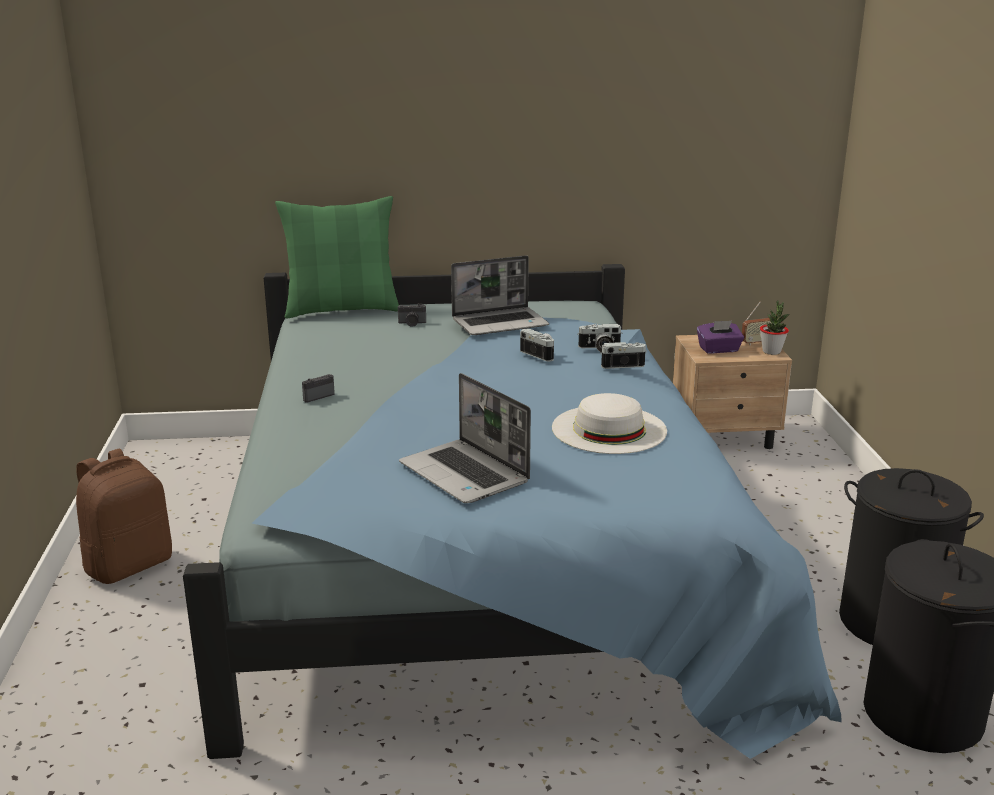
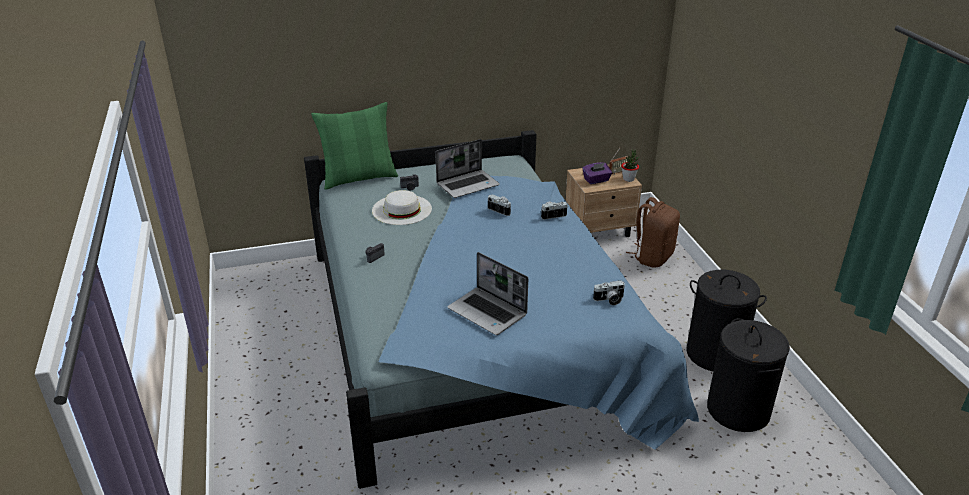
camera: 10 degrees left, 10 degrees up
(129, 565) = (257, 366): brown backpack -> brown backpack (652, 257)
(600, 349) = (535, 202): camera -> camera (609, 300)
(609, 429) = (559, 269): white hat -> white hat (402, 209)

